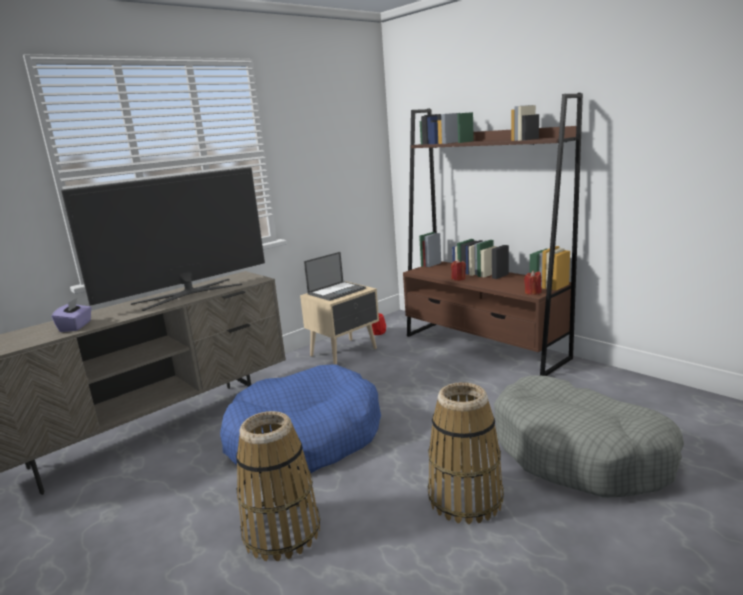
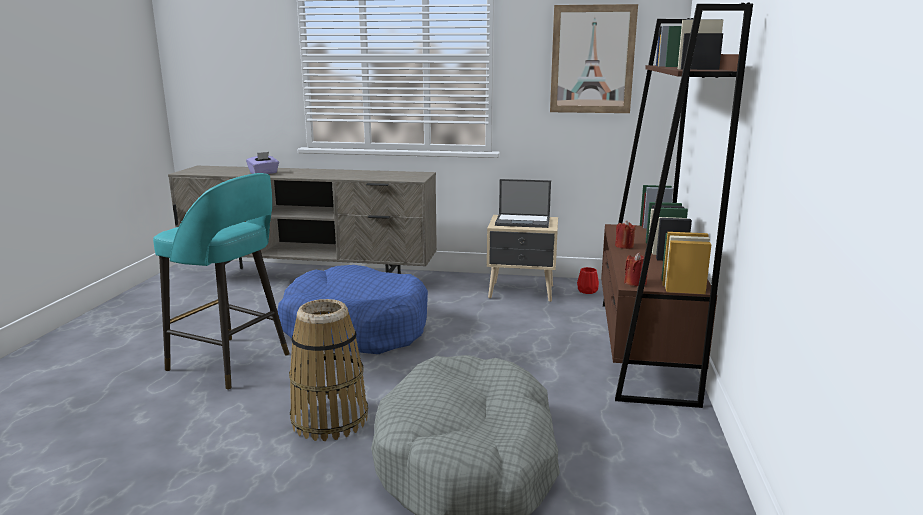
camera: 50 degrees right, 0 degrees up
(189, 293) = (357, 174): television -> none
(282, 532) = (231, 363): basket -> turquoise stool
(336, 147) = (592, 59): none -> picture

